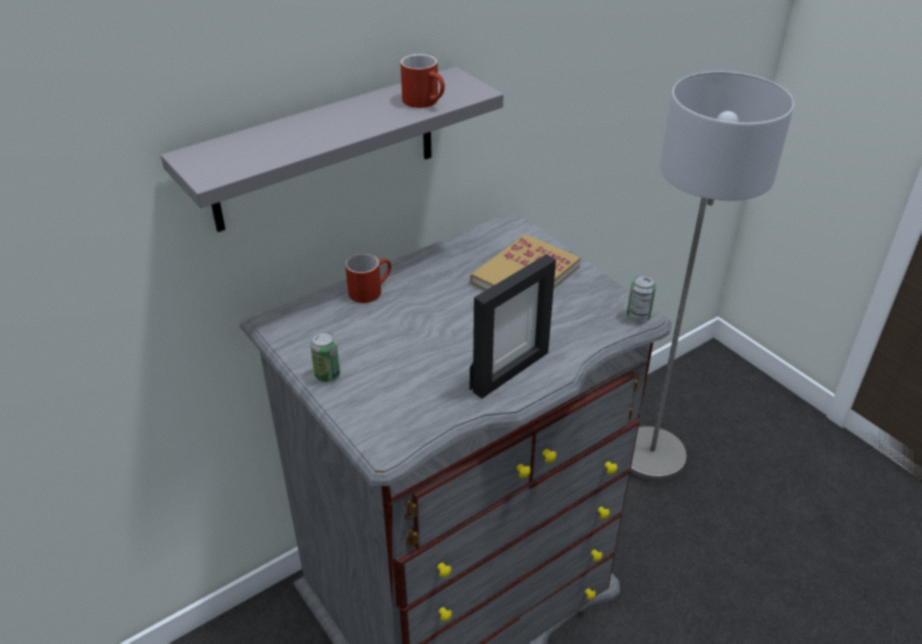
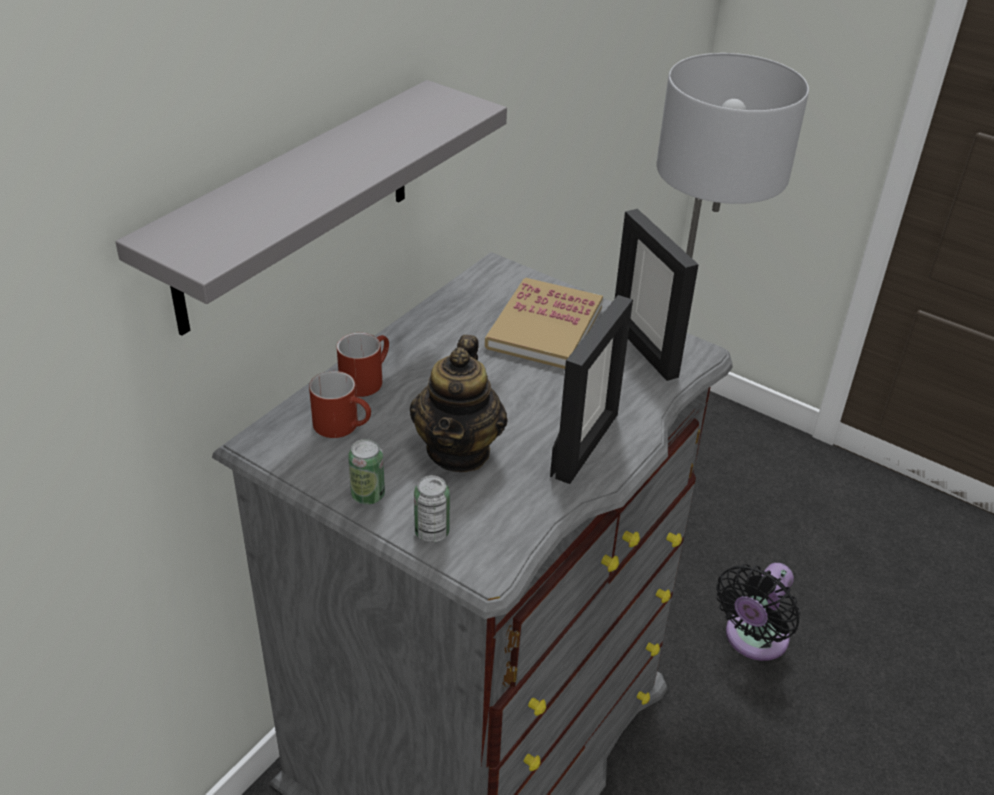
camera: 20 degrees left, 0 degrees up
(411, 356) = (459, 450): none -> teapot
(426, 102) = (421, 128): red mug -> red mug (344, 425)
(599, 305) = (646, 348): none -> picture frame
(638, 317) = (695, 353): can -> can (432, 532)
(708, 572) = (753, 639): none -> black fan

